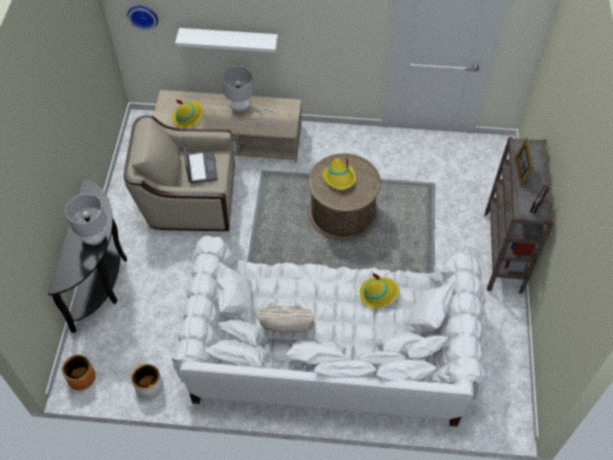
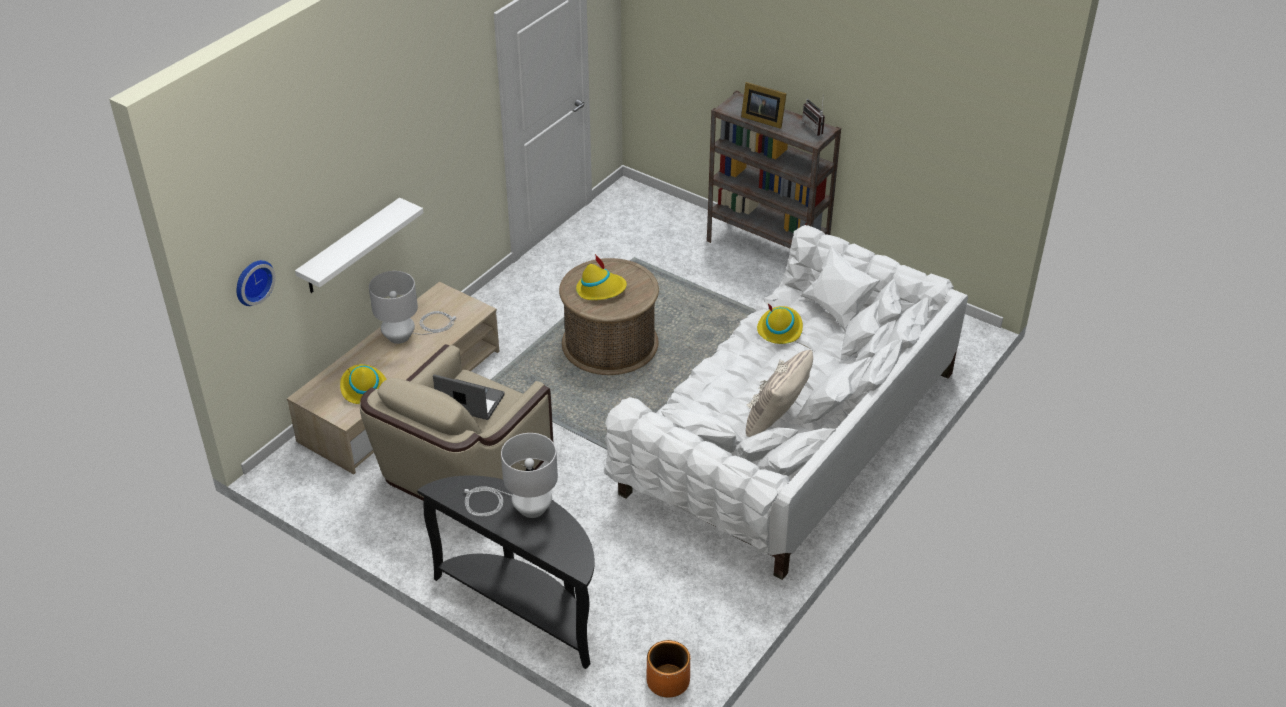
camera: 60 degrees left, 15 degrees down
(149, 386) = (730, 613): white planter -> none

